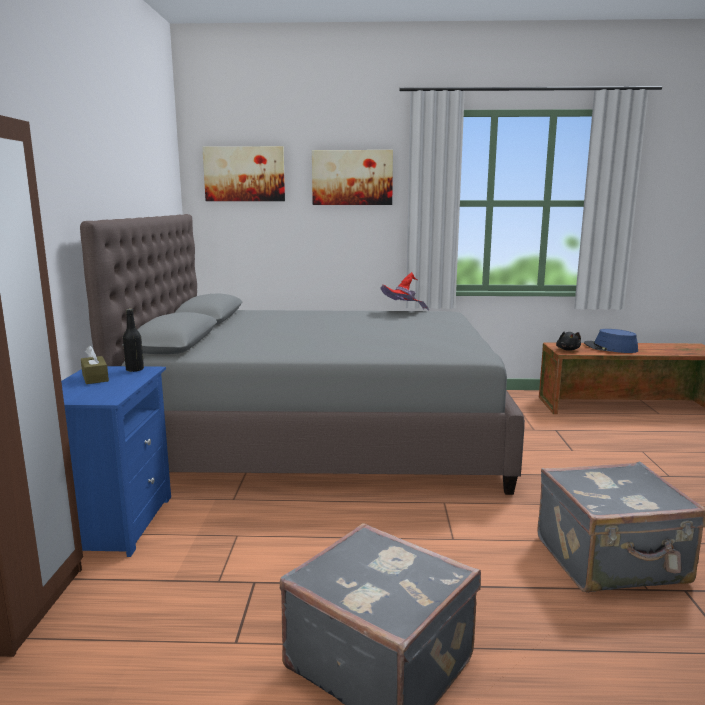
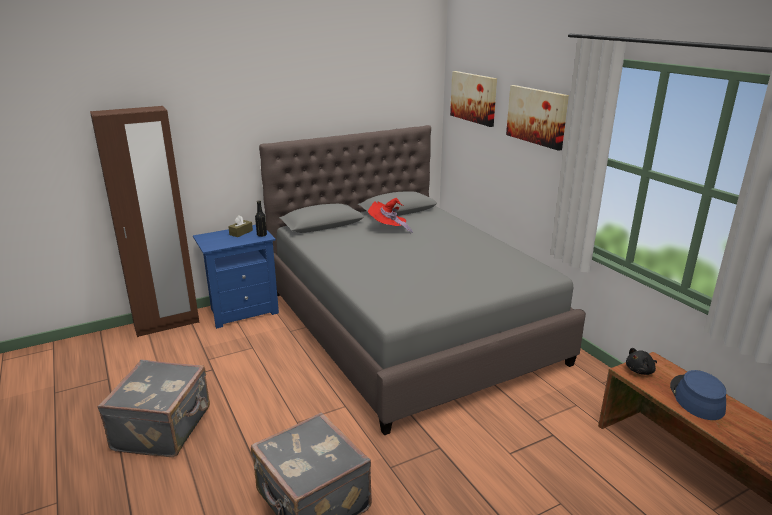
camera: 60 degrees right, 10 degrees up
(404, 313) = (516, 258): red hat -> red hat (388, 229)

